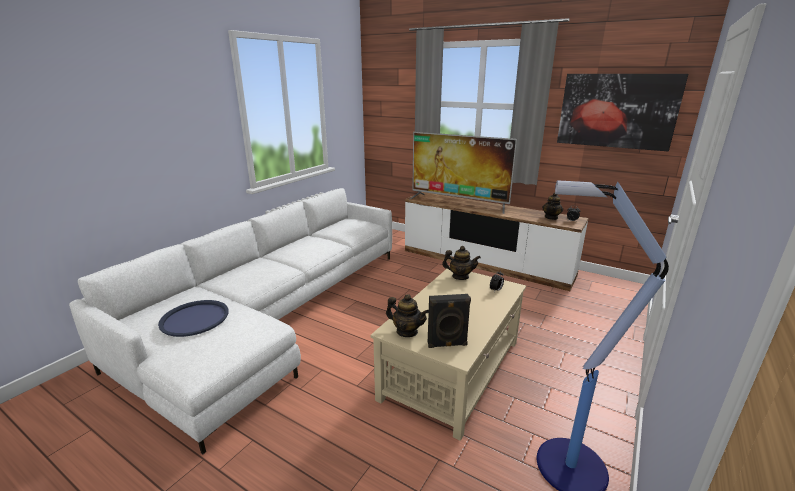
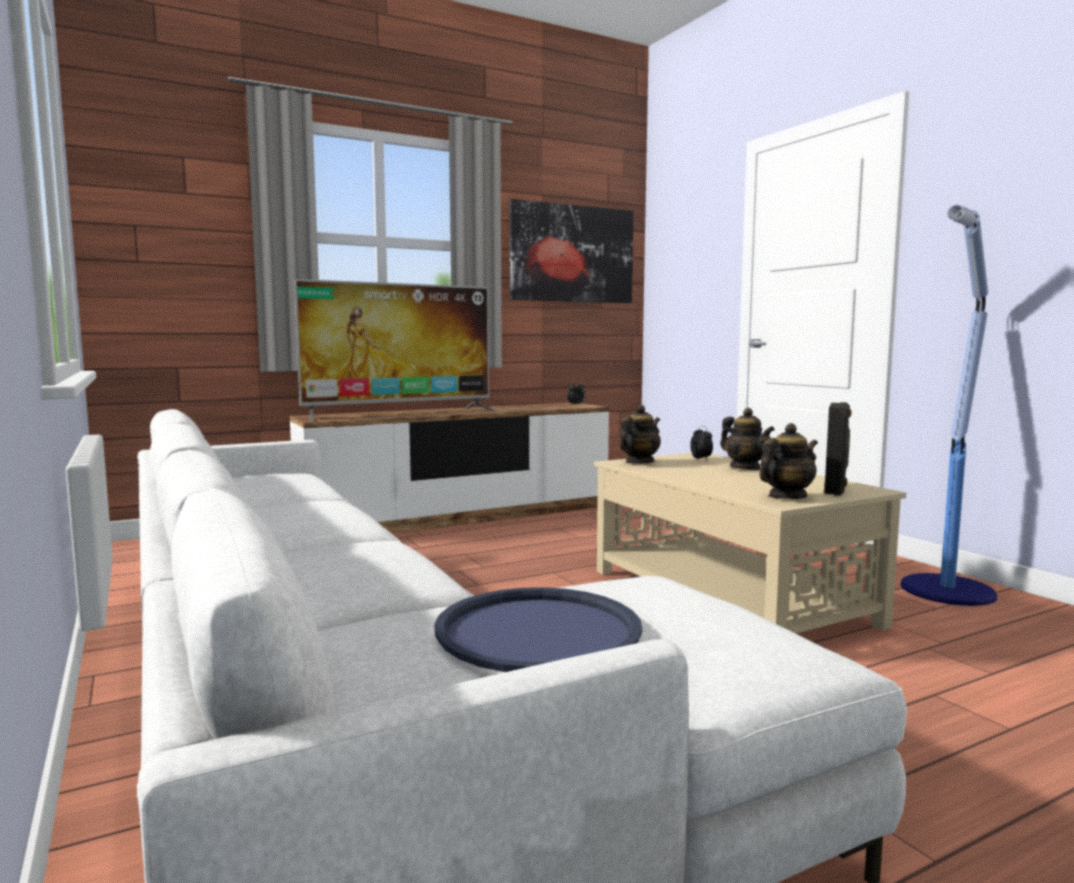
camera: 60 degrees left, 15 degrees down
(551, 217) = (550, 406): teapot -> teapot (745, 468)

